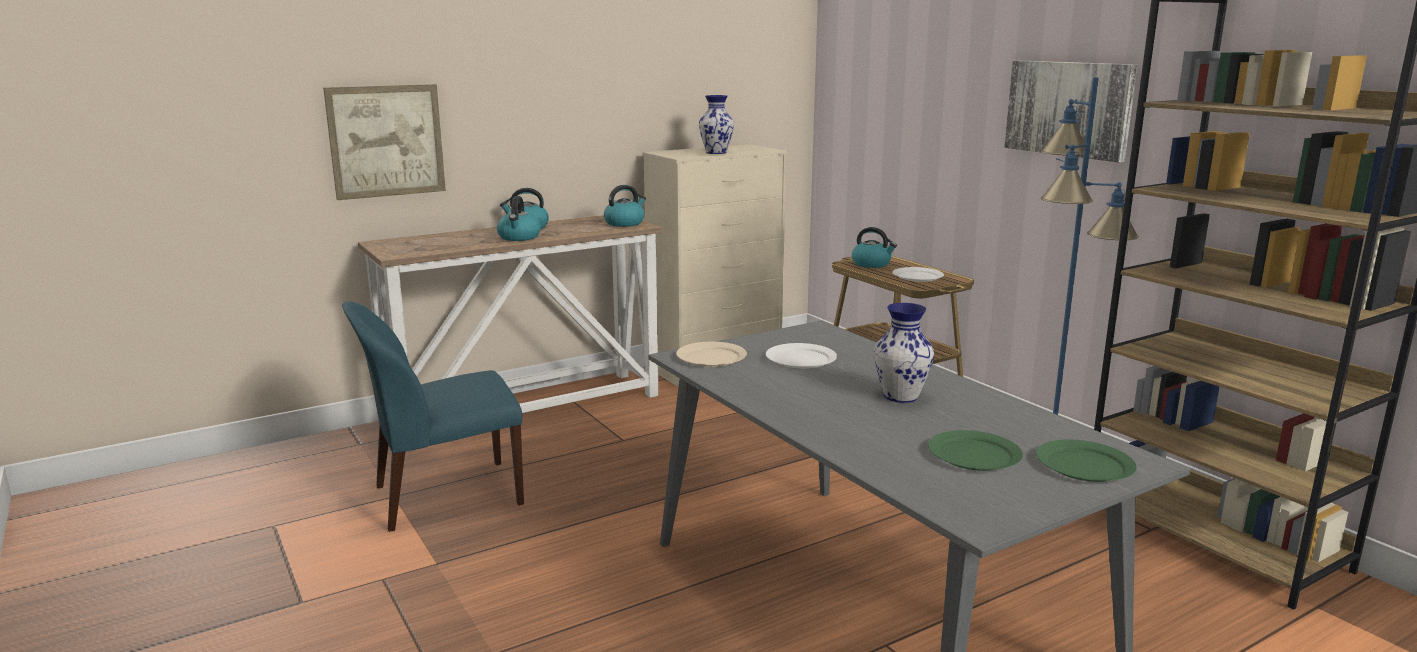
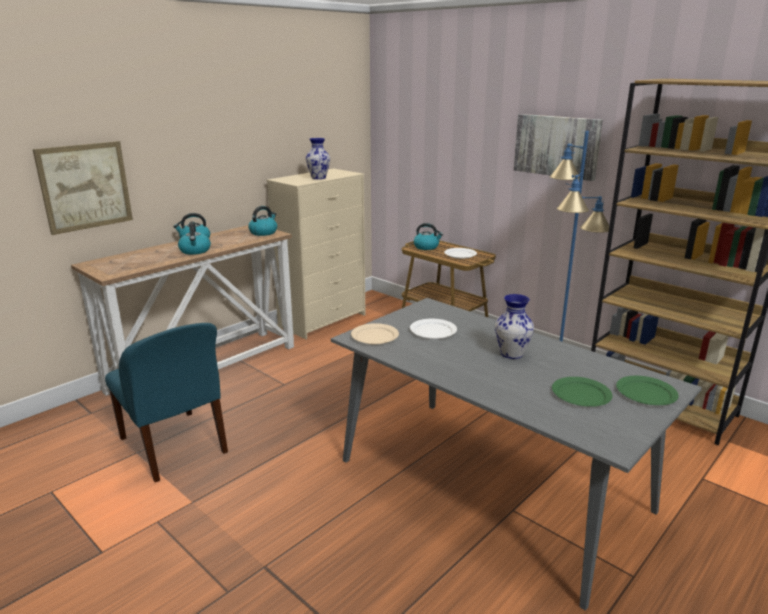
camera: 15 degrees left, 5 degrees up
(444, 496) = (174, 446): blue chair -> blue chair turned 90 degrees counterclockwise

